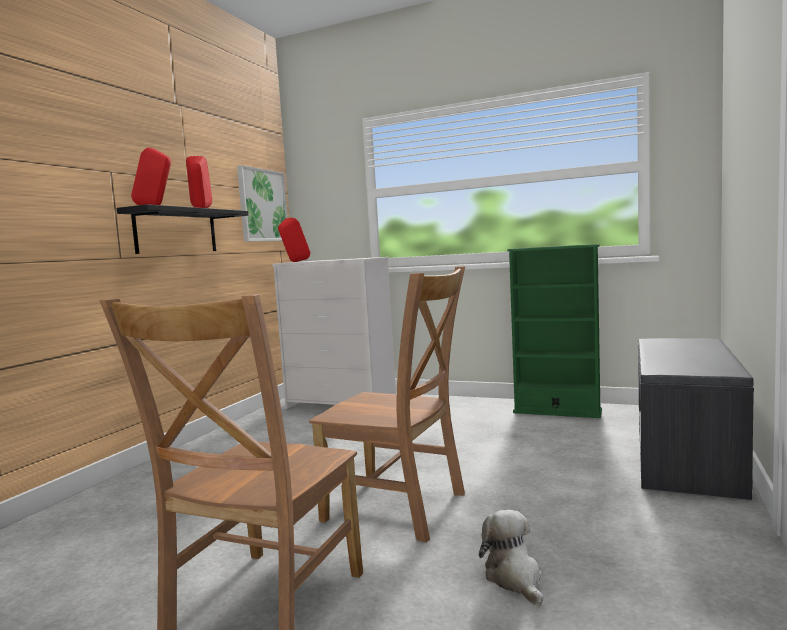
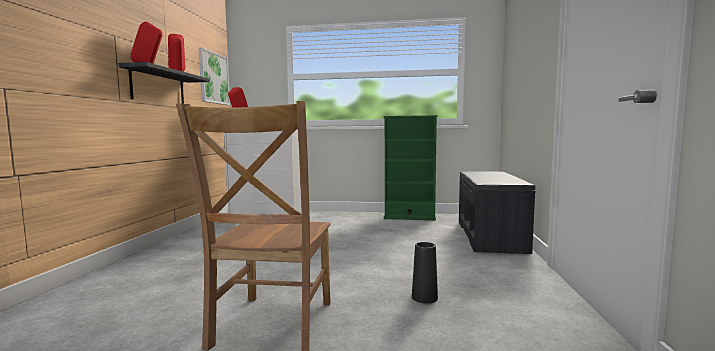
camera: 15 degrees left, 0 degrees up
(400, 508) = (337, 269): brown chair -> none
(515, 578) = (424, 297): plush toy -> black vase

